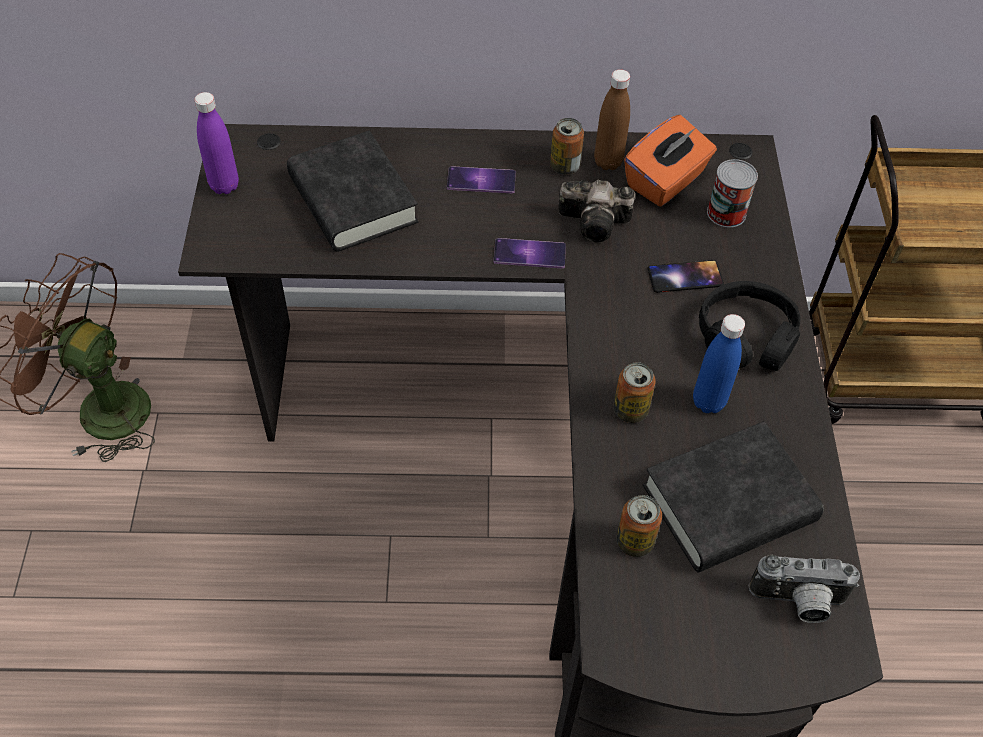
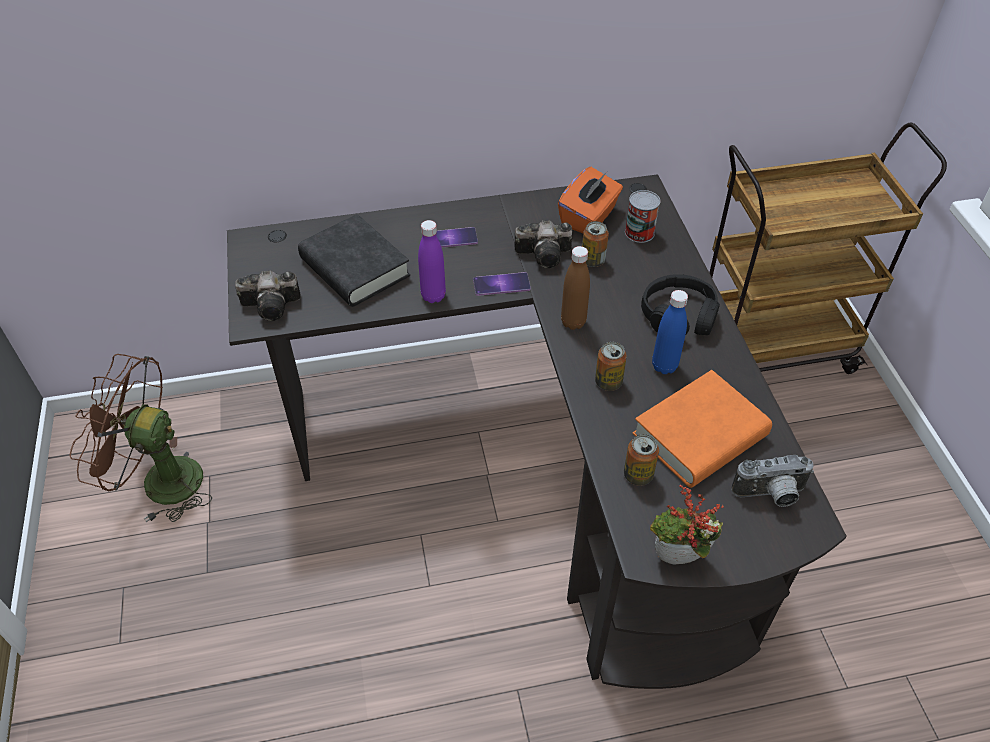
camera: 10 degrees left, 5 degrees down
(224, 185) = (250, 273): purple bottle -> purple bottle (433, 296)
(242, 233) = (274, 305): none -> camera
(564, 166) = (511, 219): can -> can (593, 260)
(608, 162) = (542, 211): brown bottle -> brown bottle (573, 322)
(652, 666) = (676, 562): none -> potted plant
(685, 277) = (622, 281): phone -> none
(728, 504) = (700, 435): black book -> orange book

